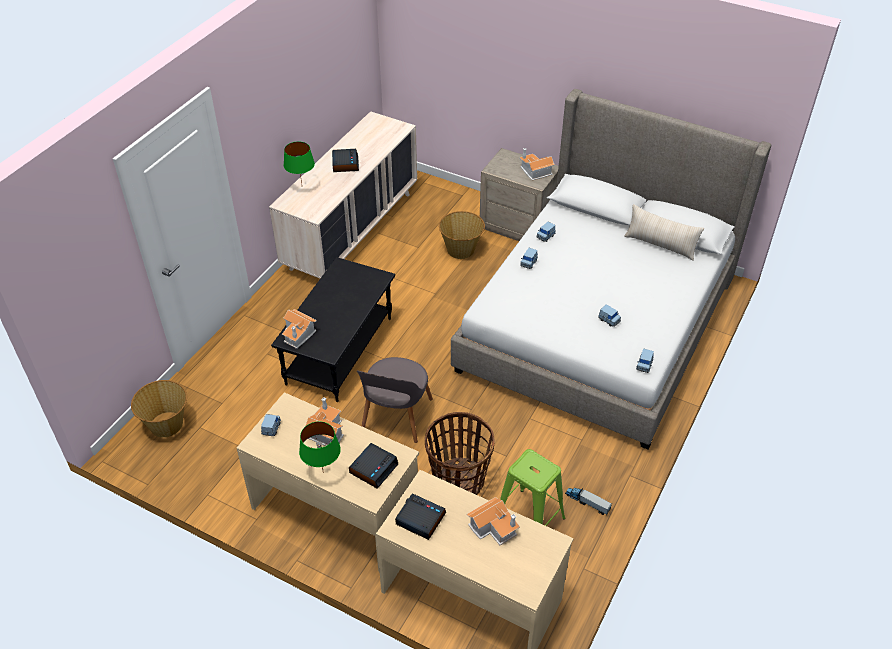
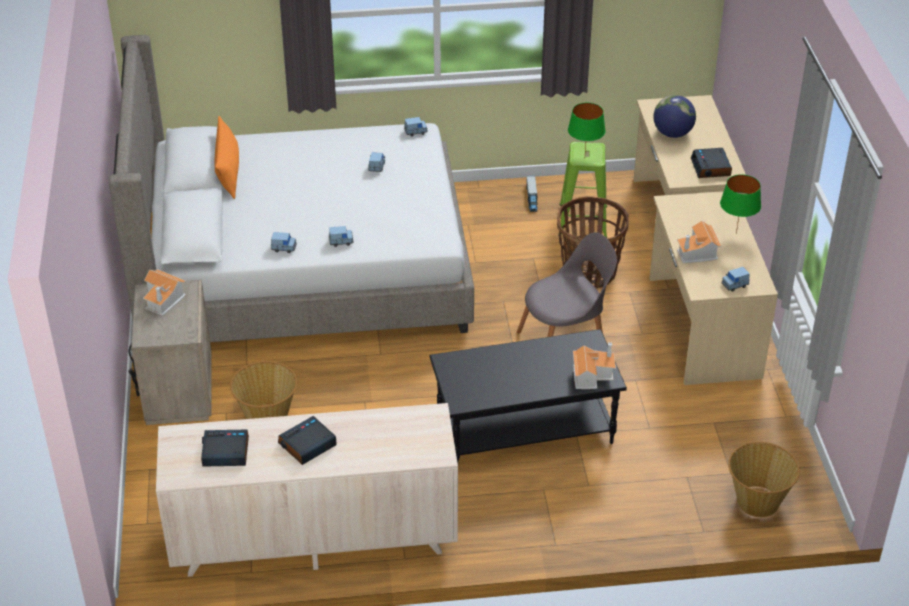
camera: 125 degrees left, 5 degrees down
(302, 186) = (391, 458): green table lamp -> green table lamp (584, 158)
(373, 468) = (698, 210): alarm clock -> alarm clock (225, 452)
(494, 527) = (672, 134): toy house -> globe
(660, 245) = (228, 173): beige pillow -> orange pillow

